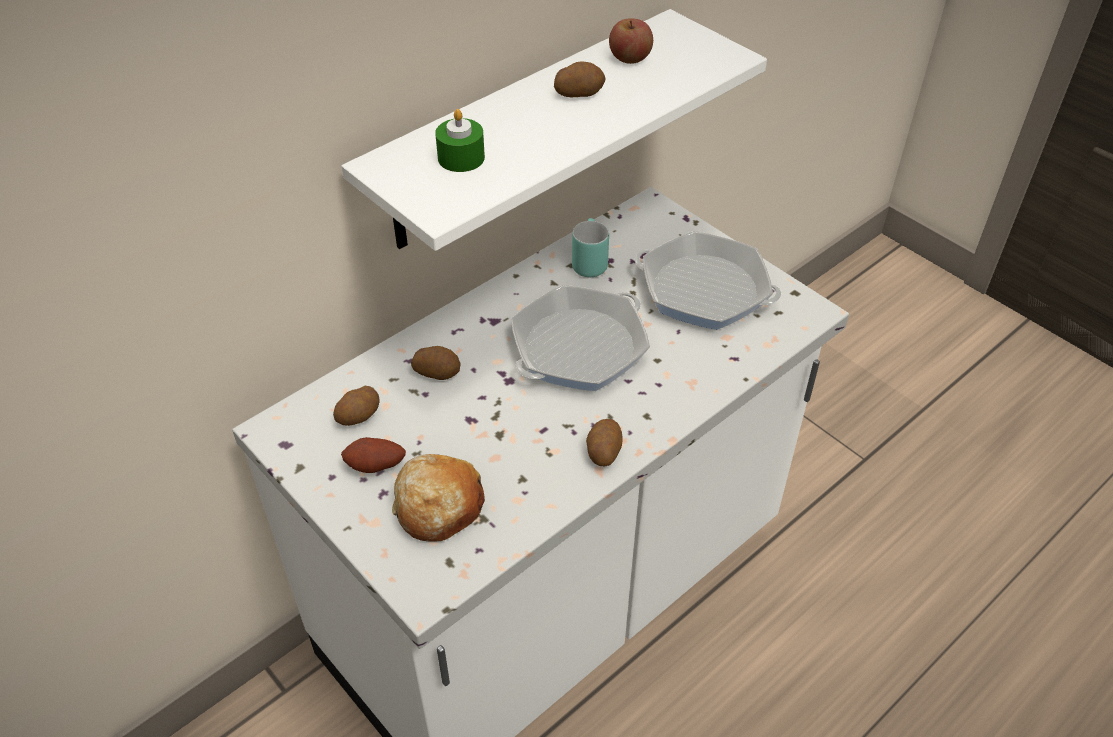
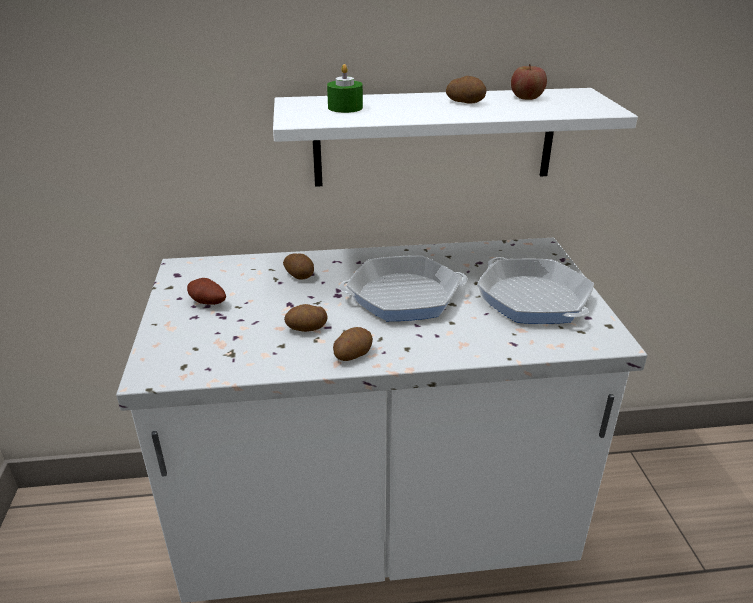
camera: 35 degrees right, 15 degrees down
(359, 416) = (230, 278): potato -> potato (307, 329)
(438, 506) = (215, 336): bread -> none
(587, 261) = (462, 258): turquoise mug -> none

